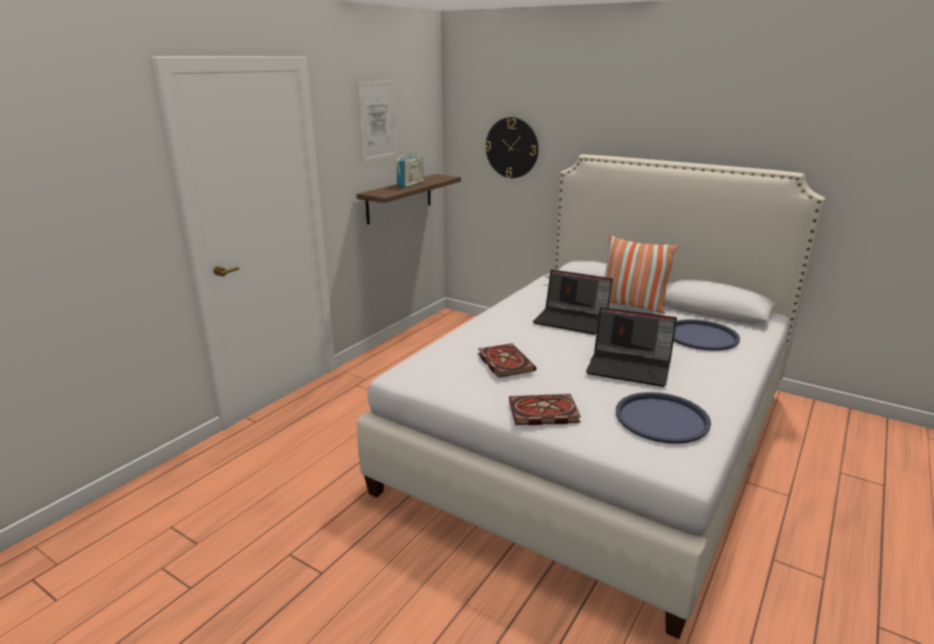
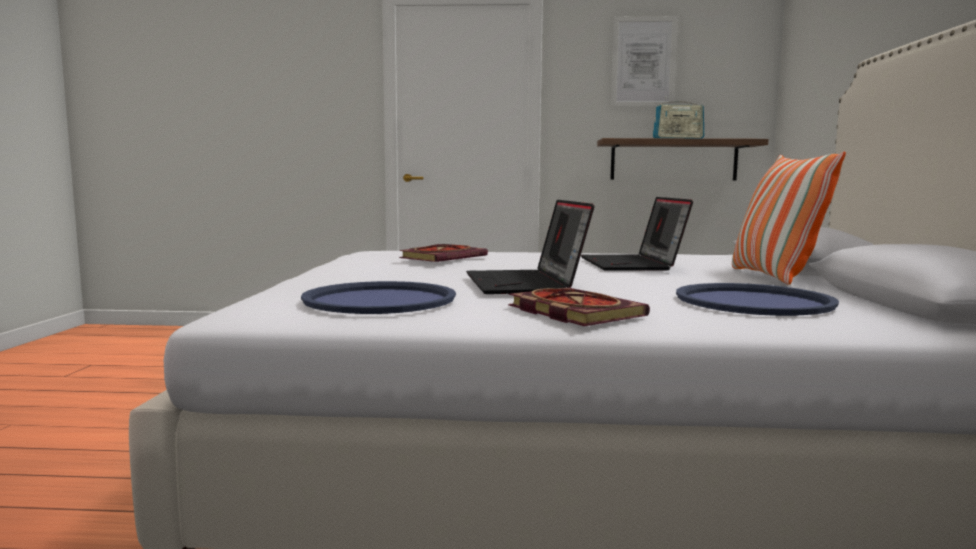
camera: 60 degrees right, 15 degrees down
(512, 148) = (824, 85): wall clock -> none
(542, 413) = (336, 273): book -> book (571, 311)

